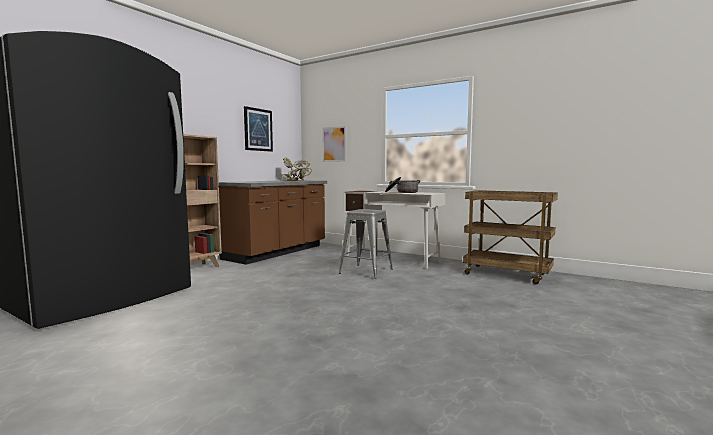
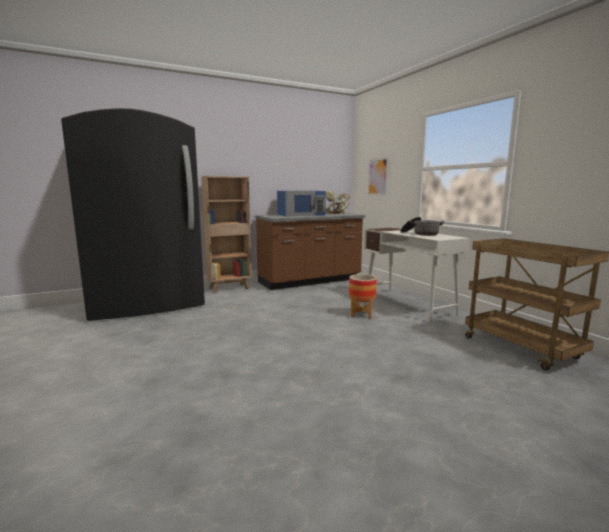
camera: 30 degrees right, 5 degrees up
(258, 129) = (302, 165): picture -> none
(266, 181) = (301, 215): none -> blue microwave
(366, 271) = (361, 314): grey stool -> planter

